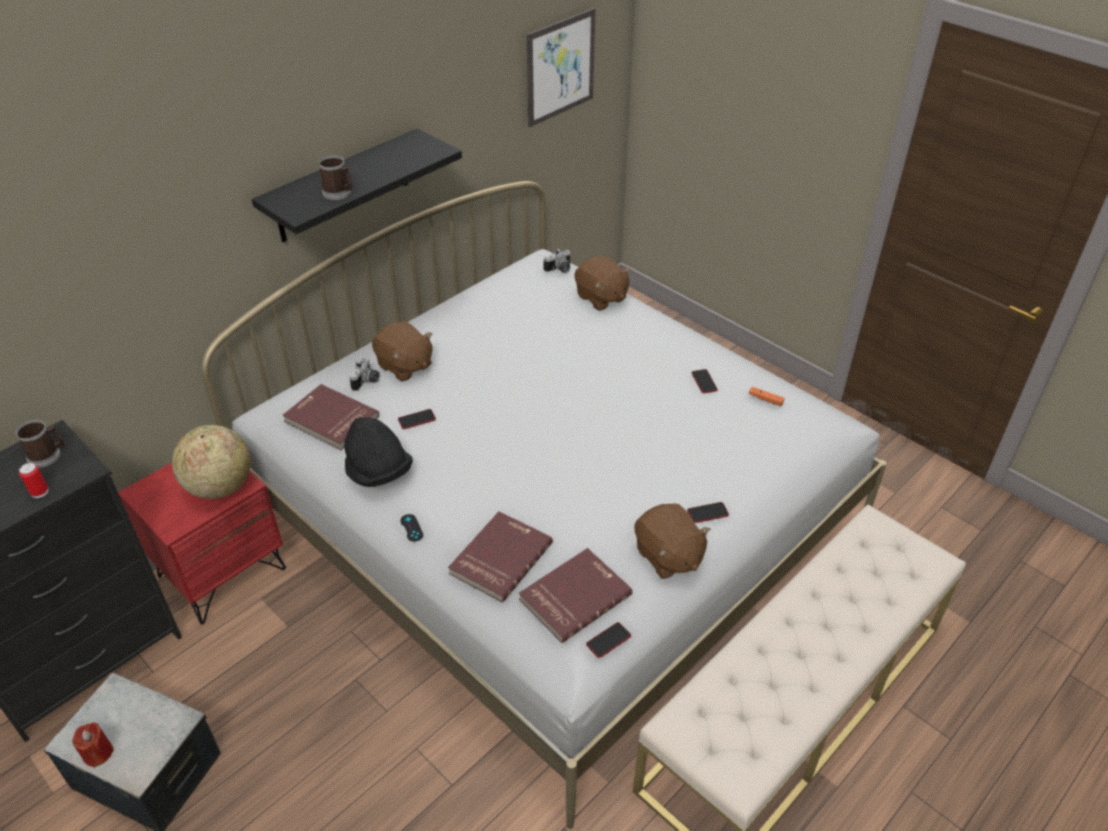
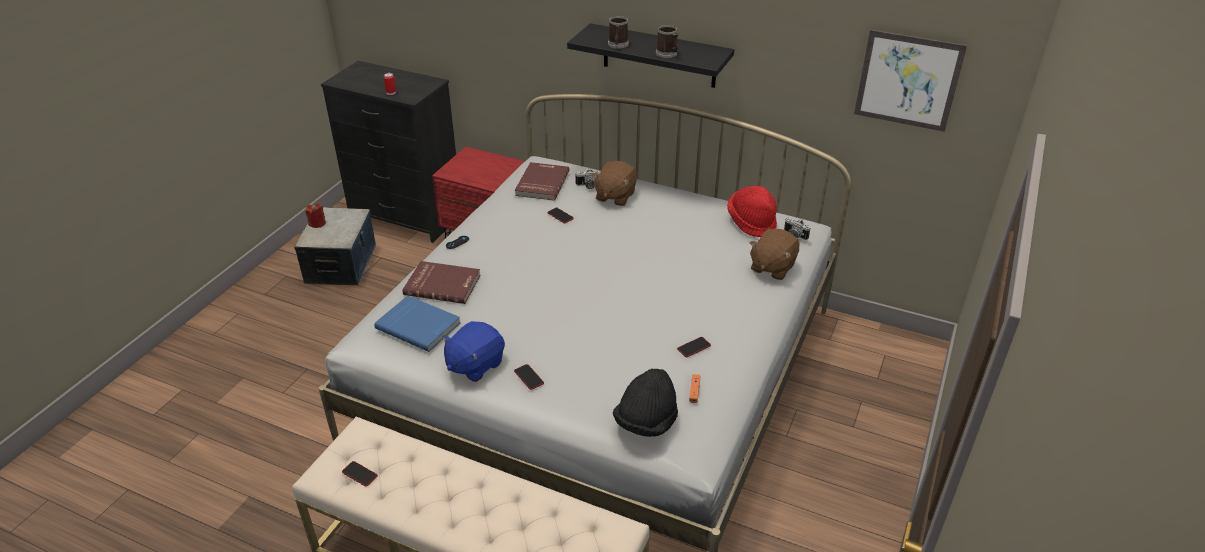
camera: 70 degrees right, 5 degrees down
(48, 455) = (418, 85): mug -> mug (668, 54)
(220, 486) = (485, 176): globe -> none
(378, 472) = (501, 215): black hat -> black hat (646, 422)
(521, 286) = (751, 222): none -> red hat
(574, 596) = (419, 325): red book -> blue book
(608, 640) = (386, 351): phone -> phone (359, 474)
(668, 556) = (475, 365): brown plush toy -> blue plush toy

